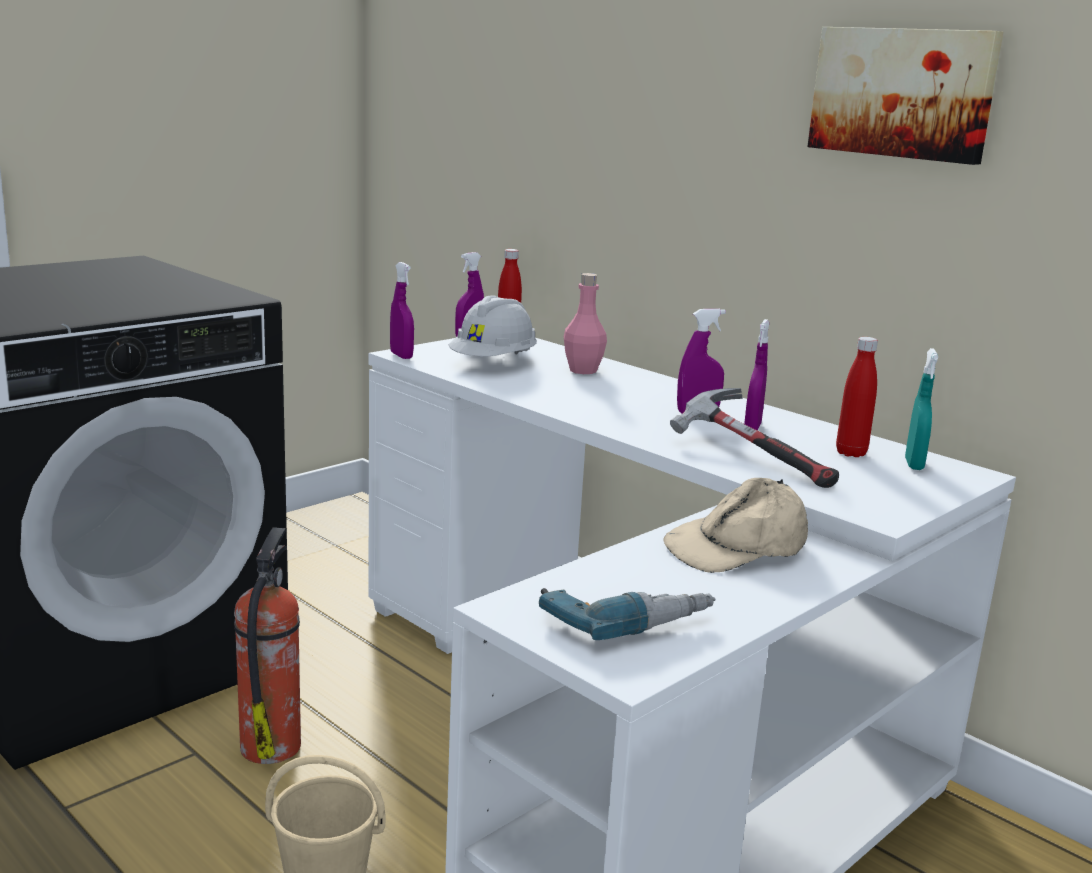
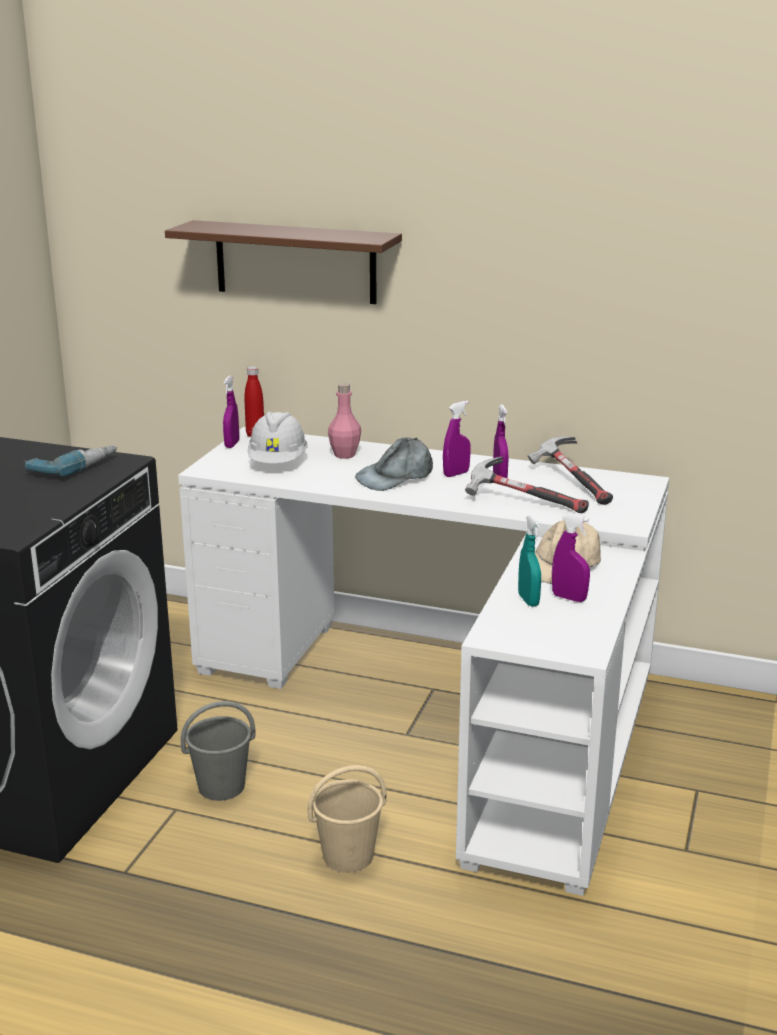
camera: 25 degrees left, 5 degrees up
(271, 744) = (222, 786): fire extinguisher -> grey bucket
(401, 356) = (206, 472): purple spray bottle -> purple spray bottle (569, 598)
(579, 121) = (295, 262): none -> brown shelf
(615, 400) = (396, 476): none -> grey cap
(625, 618) = (553, 624): power drill -> power drill (72, 466)
(851, 453) = (572, 483): red bottle -> hammer
(903, 93) = (565, 242): picture -> none
(914, 464) = (612, 482): turquoise spray bottle -> turquoise spray bottle (528, 600)

